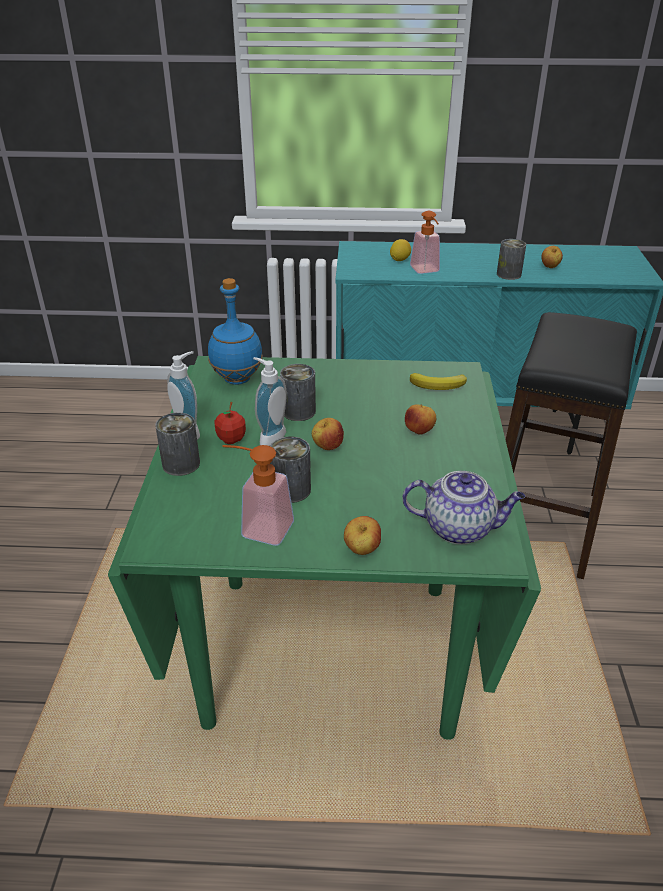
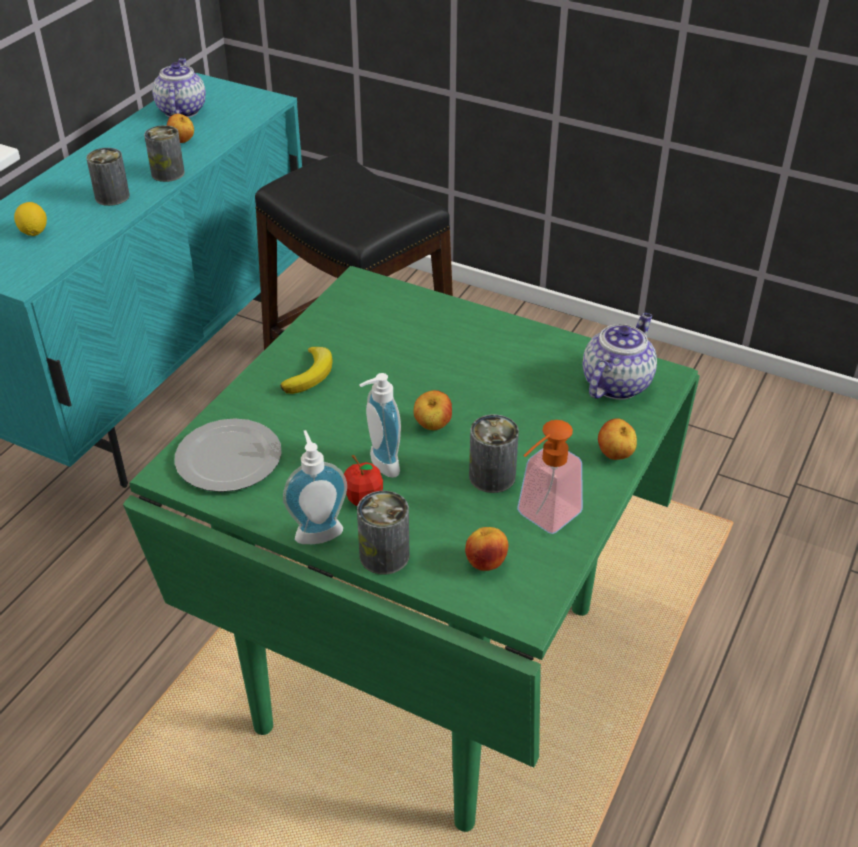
camera: 65 degrees left, 5 degrees up
(237, 379) = (230, 460): blue bottle -> plate
(298, 411) = (345, 427): can -> can (112, 196)
(419, 431) = (450, 352): apple -> apple (485, 563)
(426, 271) = (90, 224): soap dispenser -> none
(439, 385) = (374, 308): banana -> banana (310, 374)
(584, 255) = (181, 110): none -> teapot

